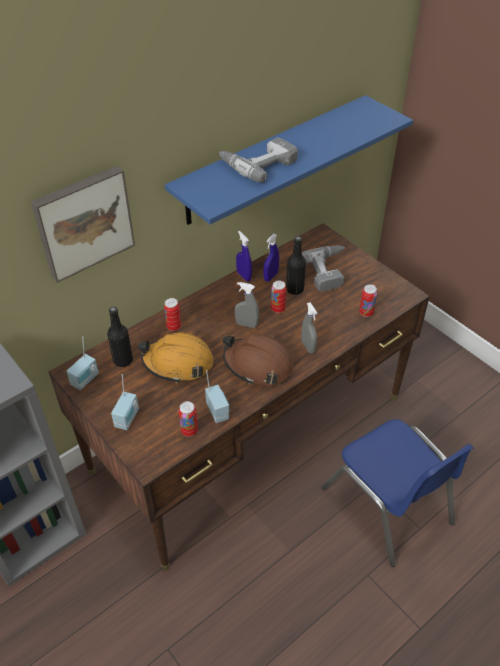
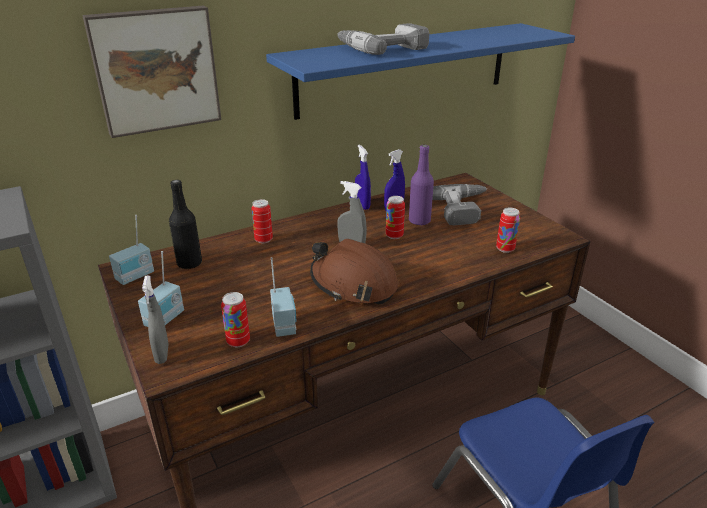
camera: 10 degrees right, 15 degrees down
(178, 363) = (254, 272): orange hard hat -> none
(294, 289) = (419, 221): black bottle -> purple bottle
(308, 347) = (423, 273): grey spray bottle -> grey spray bottle (162, 354)

